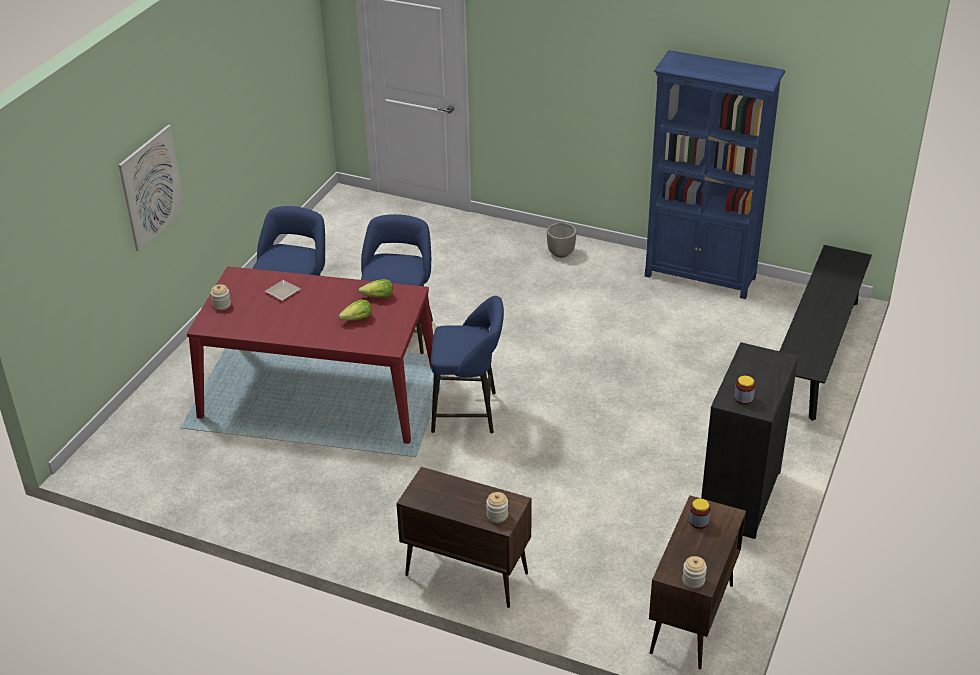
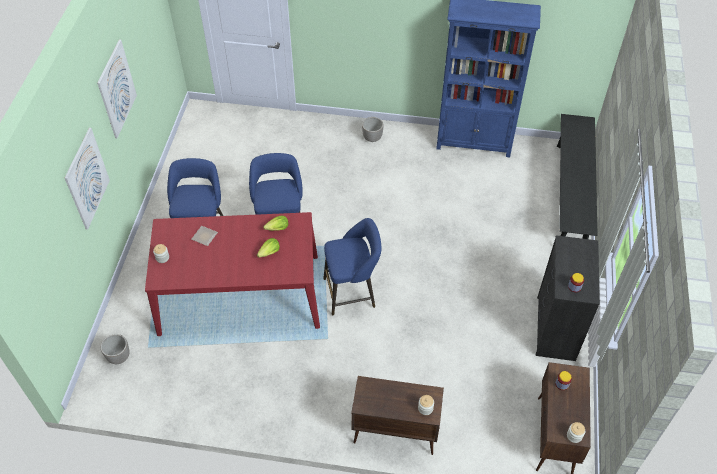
camera: 15 degrees left, 15 degrees up
(140, 432) = (119, 357): none -> planter
(220, 102) = (117, 89): none -> picture

